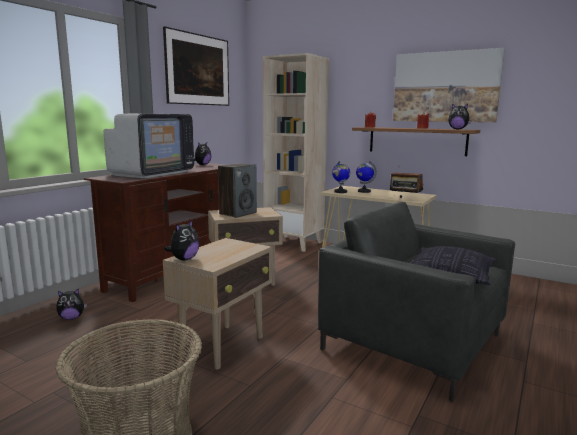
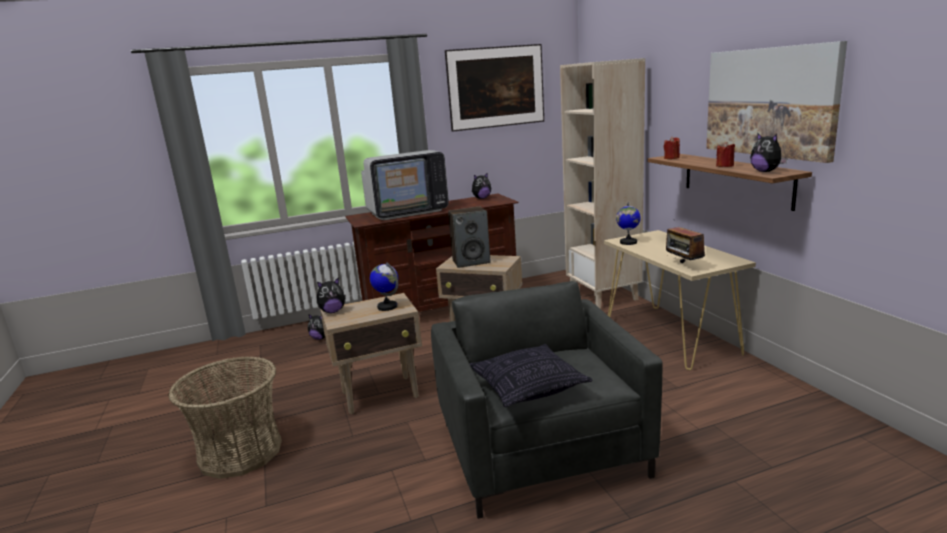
camera: 40 degrees right, 5 degrees up
(364, 191) = (661, 244): globe -> globe (387, 307)

